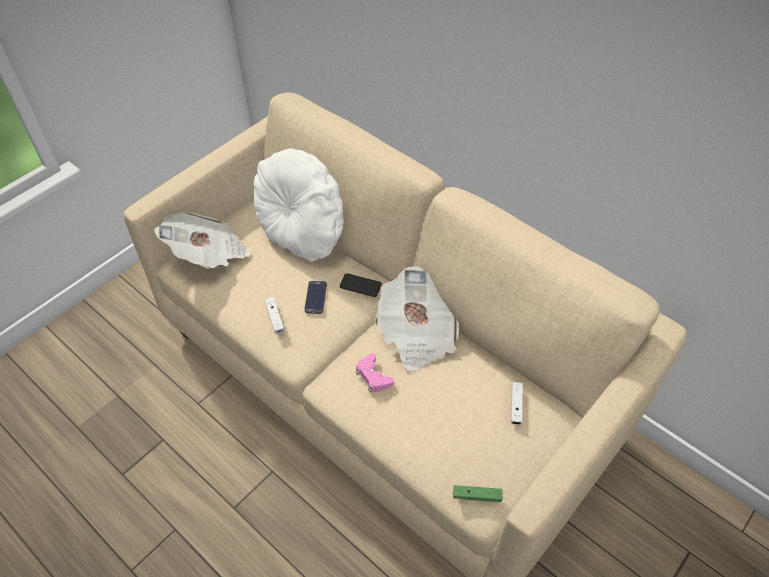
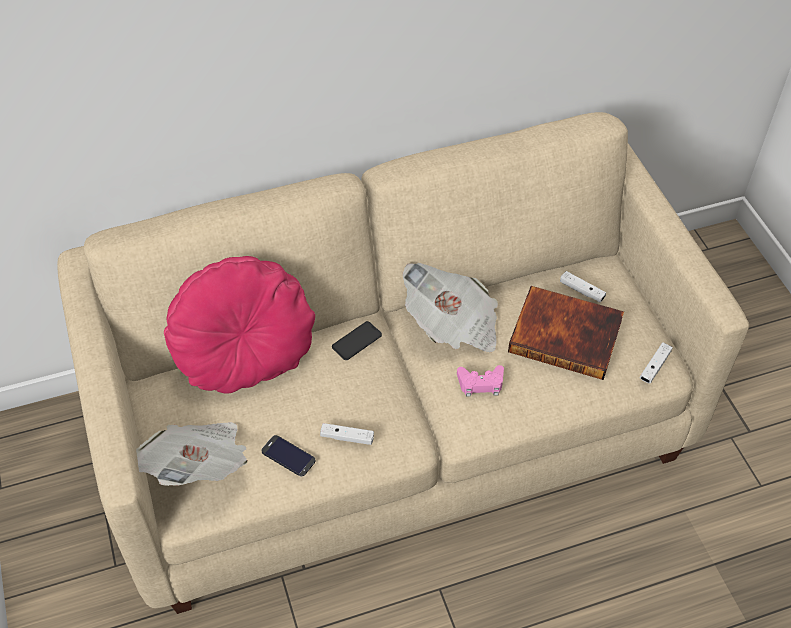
camera: 60 degrees left, 0 degrees up
(302, 239) = (247, 364): white pillow -> pink pillow
(316, 297) = (344, 387): phone -> phone (288, 456)
(460, 414) = (566, 335): none -> book
(477, 496) = (654, 367): green game controller -> white game controller

